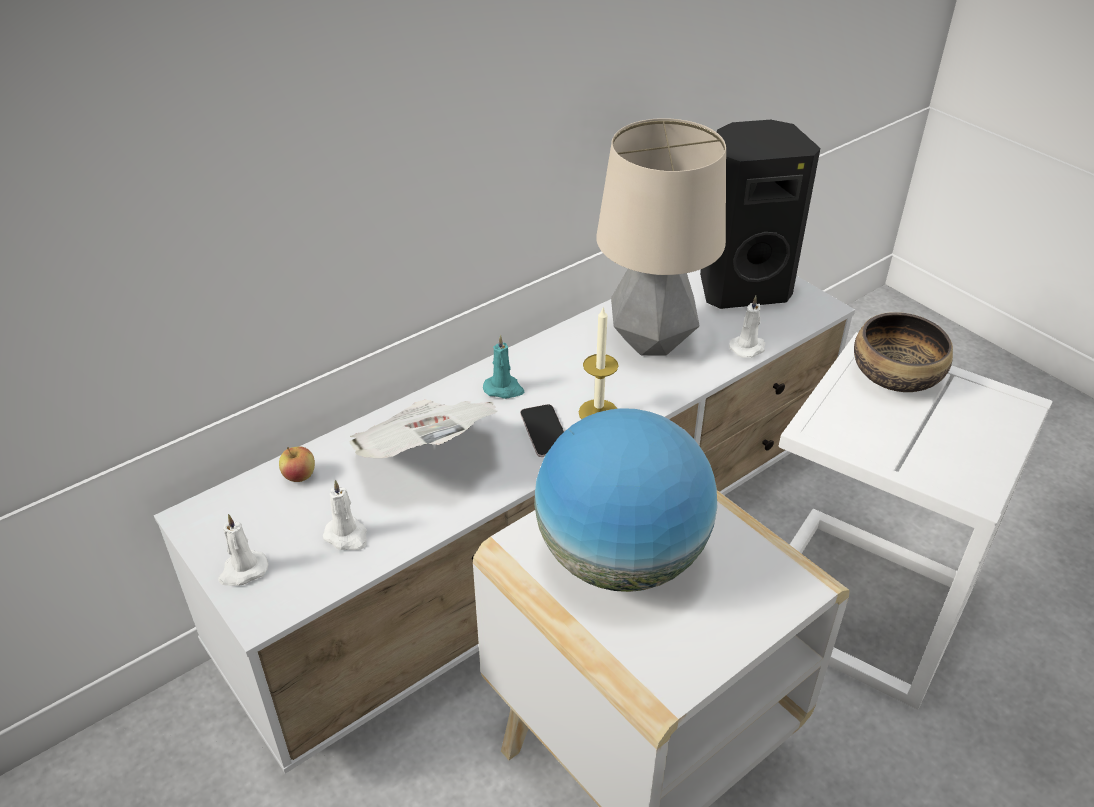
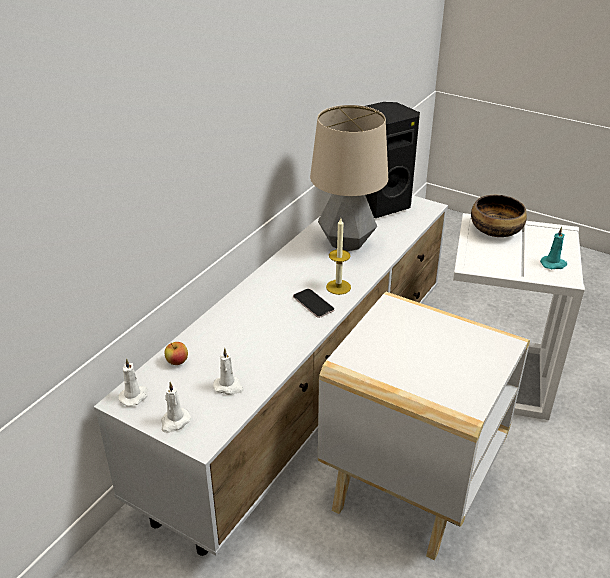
camera: 20 degrees left, 5 degrees down
(424, 454) = (248, 332): newspaper -> none
(504, 389) = (275, 286): turquoise candle -> turquoise candle (553, 264)
(620, 558) = (406, 353): globe -> none
(748, 348) = (402, 236): white candle -> white candle (134, 396)

